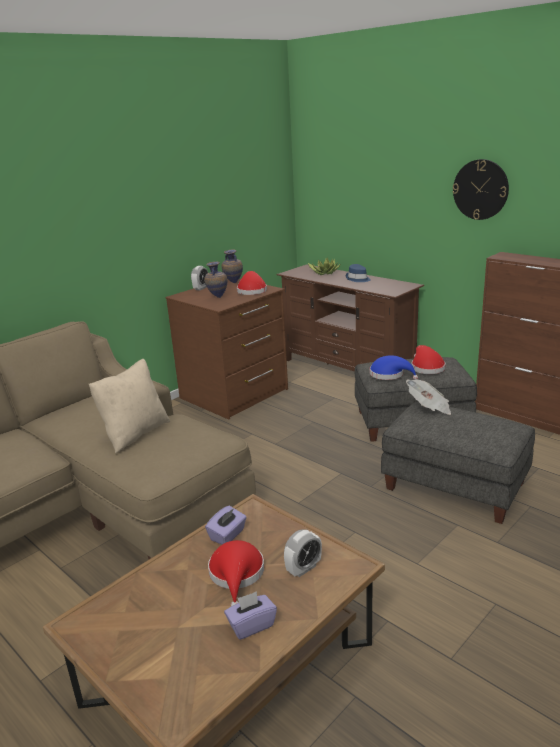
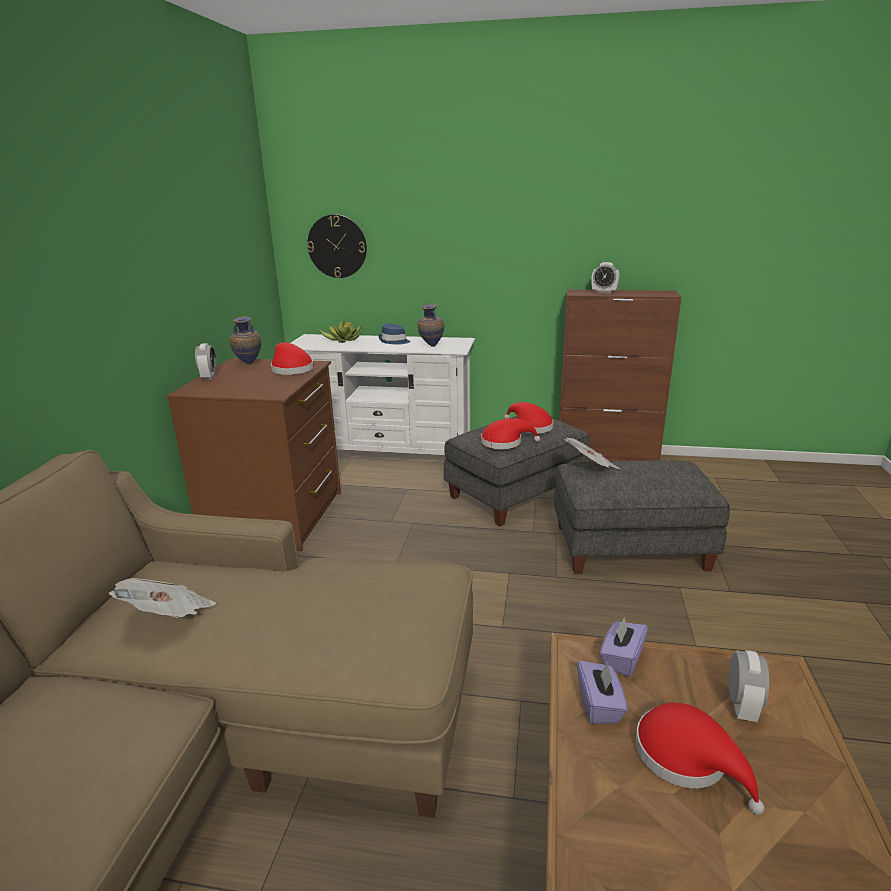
camera: 35 degrees left, 0 degrees up
(79, 419) = (169, 616): none -> newspaper
(135, 434) = (300, 608): beige pillow -> none
(217, 297) = (253, 384): vase -> vase (431, 346)
(251, 625) = (804, 824): purple tissue box -> purple tissue box (621, 659)
(348, 369) = (387, 454): brown tv stand -> white tv stand
(389, 374) = (504, 442): blue hat -> red hat
(480, 189) = (537, 222): wall clock -> wall clock (337, 246)
(526, 258) = (604, 292): none -> alarm clock

